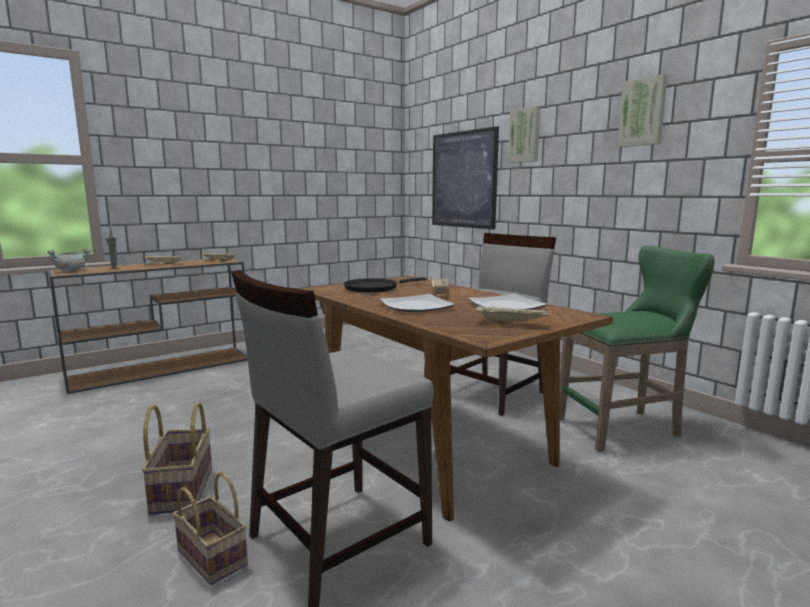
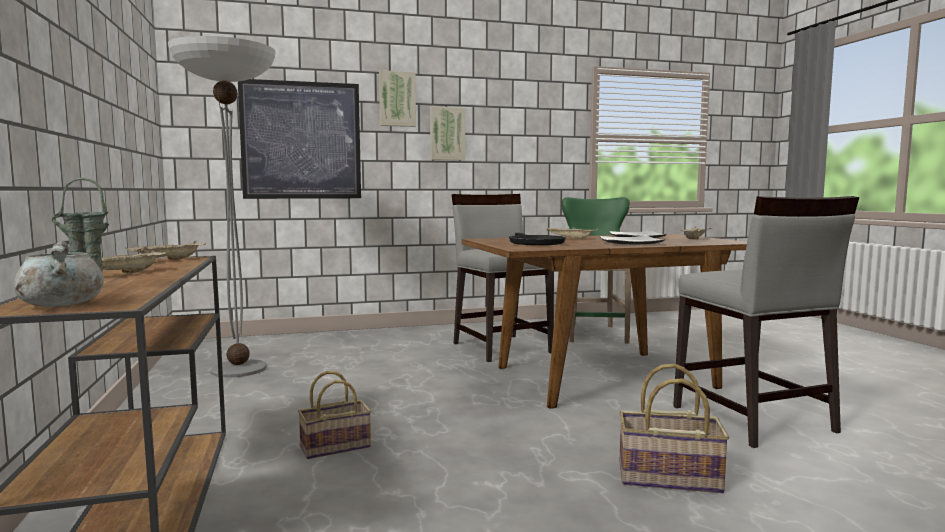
camera: 70 degrees left, 5 degrees down
(214, 557) = (789, 461): basket -> basket (336, 446)
(358, 338) = (238, 369): none -> floor lamp
(643, 112) = (517, 96): picture -> picture (447, 134)

